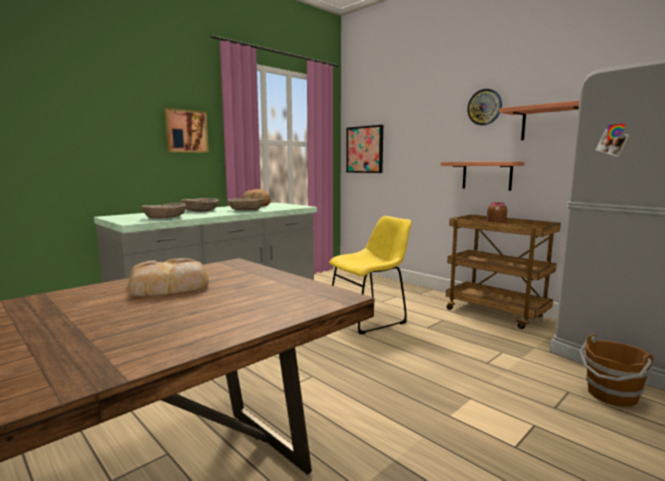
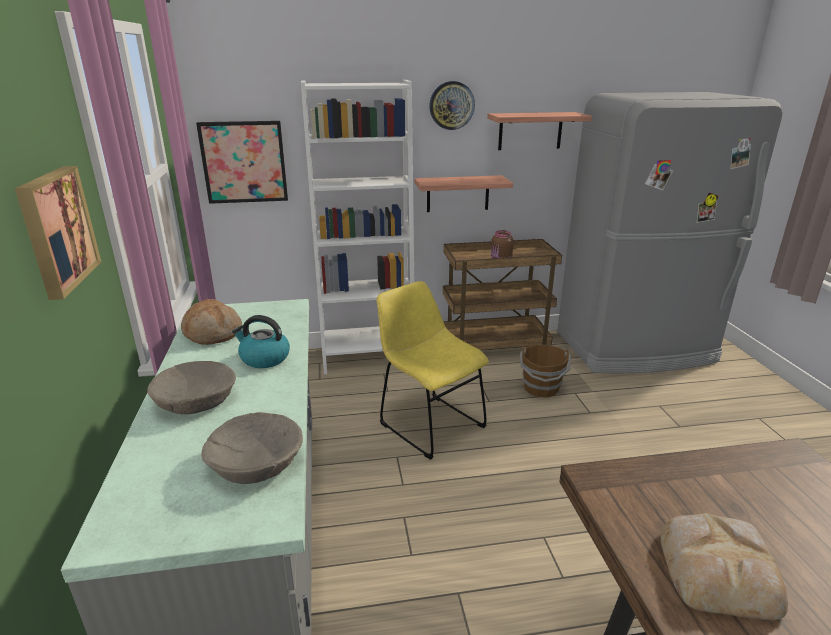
camera: 55 degrees left, 15 degrees up
(245, 210) = (264, 358): beige bowl -> kettle
(370, 318) = (428, 423): yellow chair -> yellow chair turned 45 degrees counterclockwise
(404, 289) = (367, 357): none -> white bookcase
(611, 395) = (673, 392): brown bucket -> brown bucket (541, 388)

